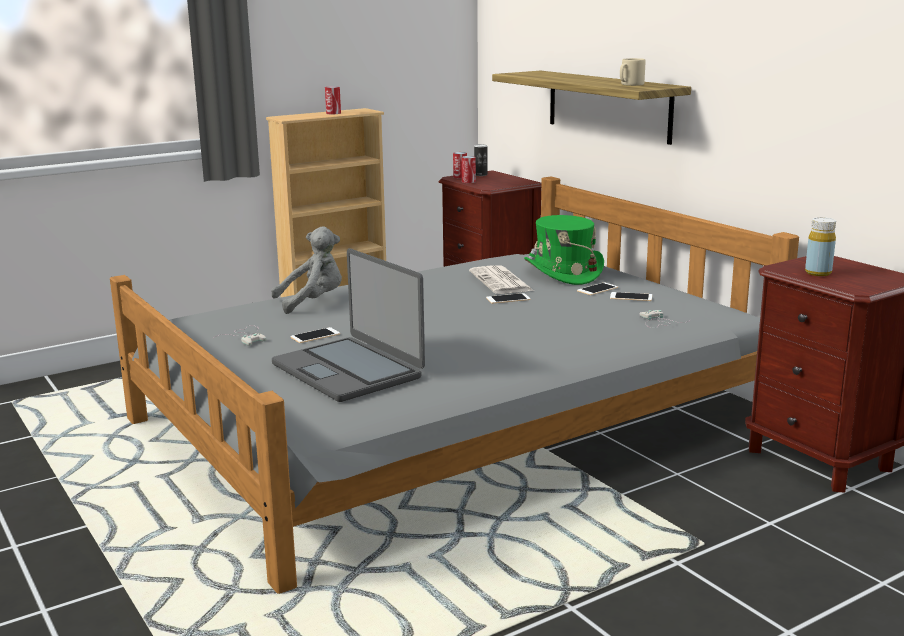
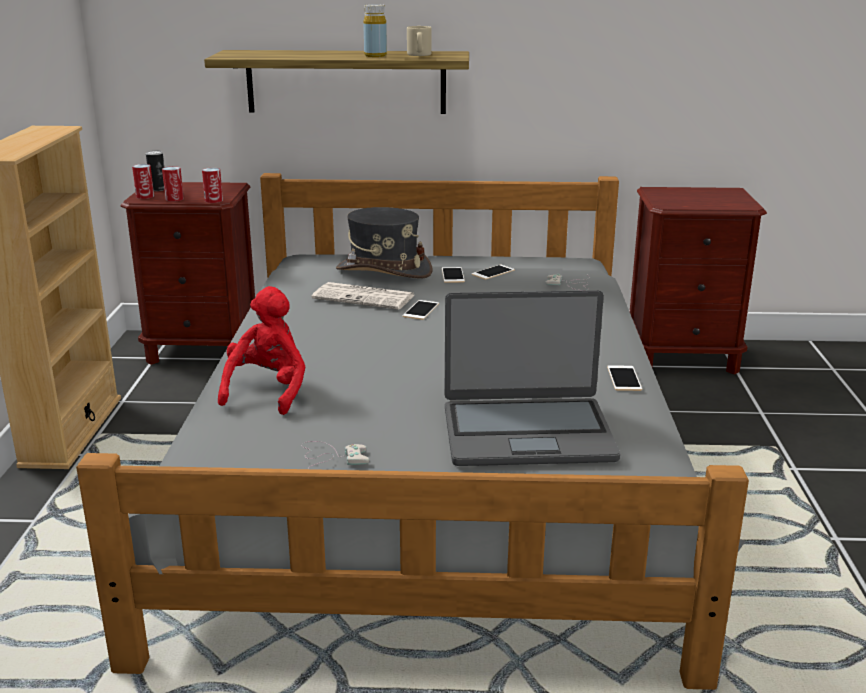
camera: 55 degrees left, 5 degrees up
(313, 302) = (268, 391): grey plush toy -> red plush toy
(315, 335) = (389, 420): phone -> phone (624, 378)
(333, 113) = (33, 138): can -> can (213, 200)
(563, 272) = (383, 271): green hat -> grey hat
(818, 273) = (694, 201): yellow bottle -> yellow bottle (375, 56)

